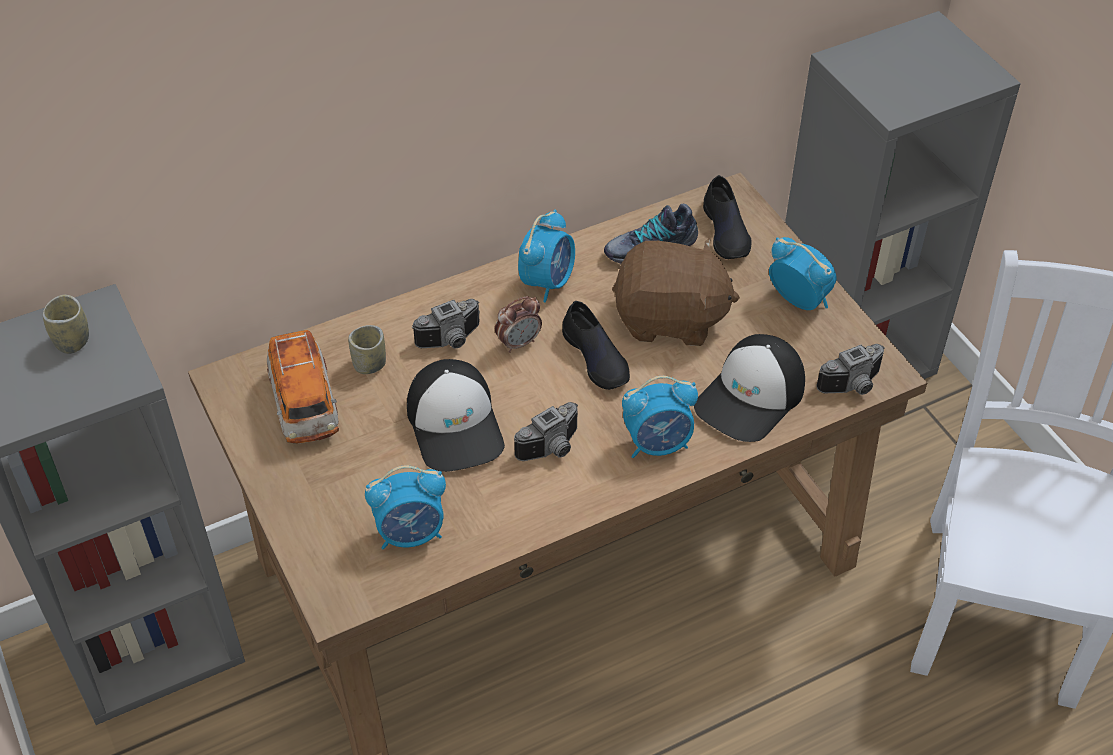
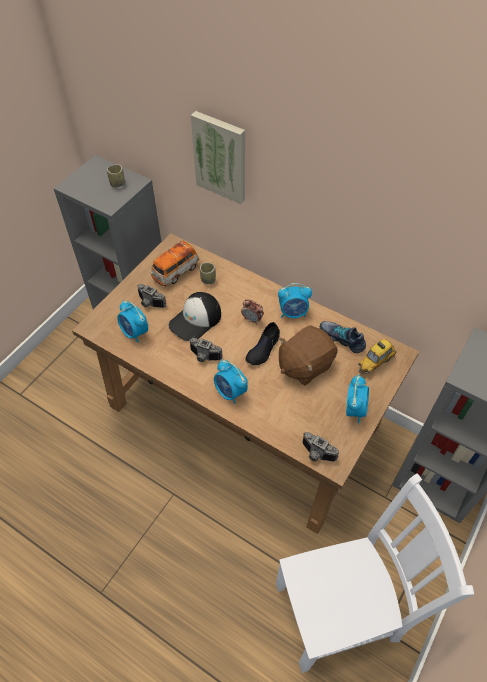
camera: 60 degrees right, 5 degrees up
(287, 103) = (221, 157): none -> picture
(452, 341) = (237, 298): camera -> camera (149, 303)
(670, 319) = (304, 365): brown plush toy -> brown plush toy turned 75 degrees clockwise
(726, 231) = (375, 362): black shoe -> toy car
(751, 397) = (280, 415): cap -> none

